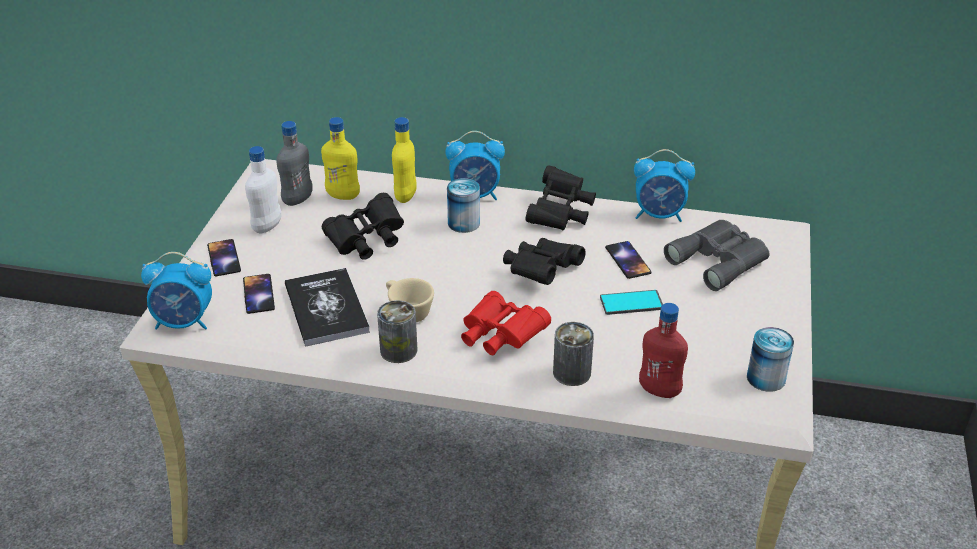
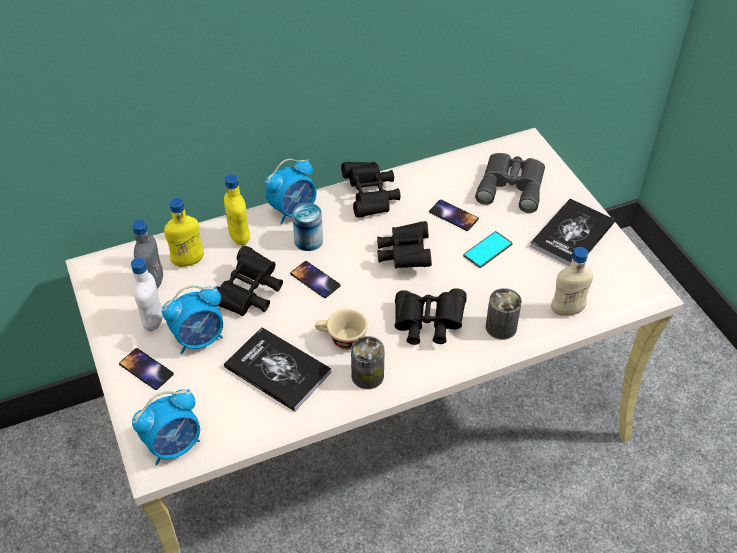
camera: 35 degrees left, 10 degrees up
(258, 294) = (210, 386): phone -> phone (315, 280)
(500, 337) = (427, 325): red binoculars -> black binoculars
(659, 215) = (440, 167): alarm clock -> alarm clock (199, 339)
(659, 390) = (567, 310): red bottle -> beige bottle
(740, 329) = (572, 235): none -> book
(766, 378) = (619, 265): can -> none

